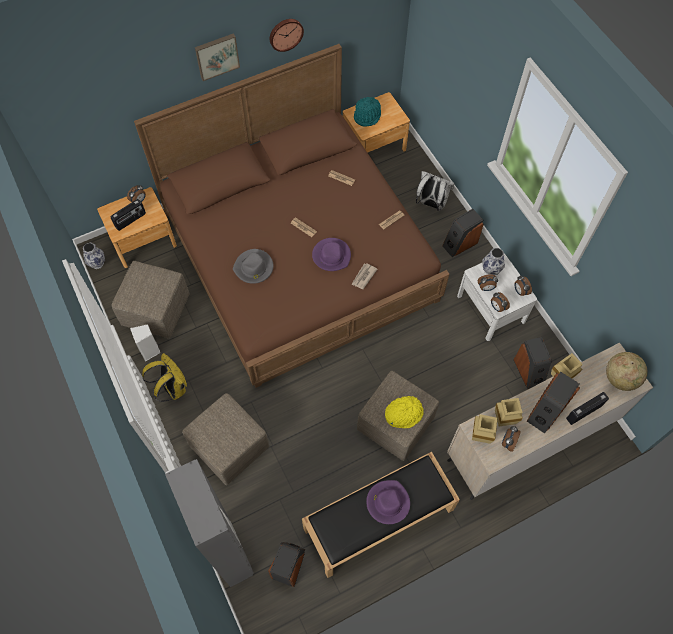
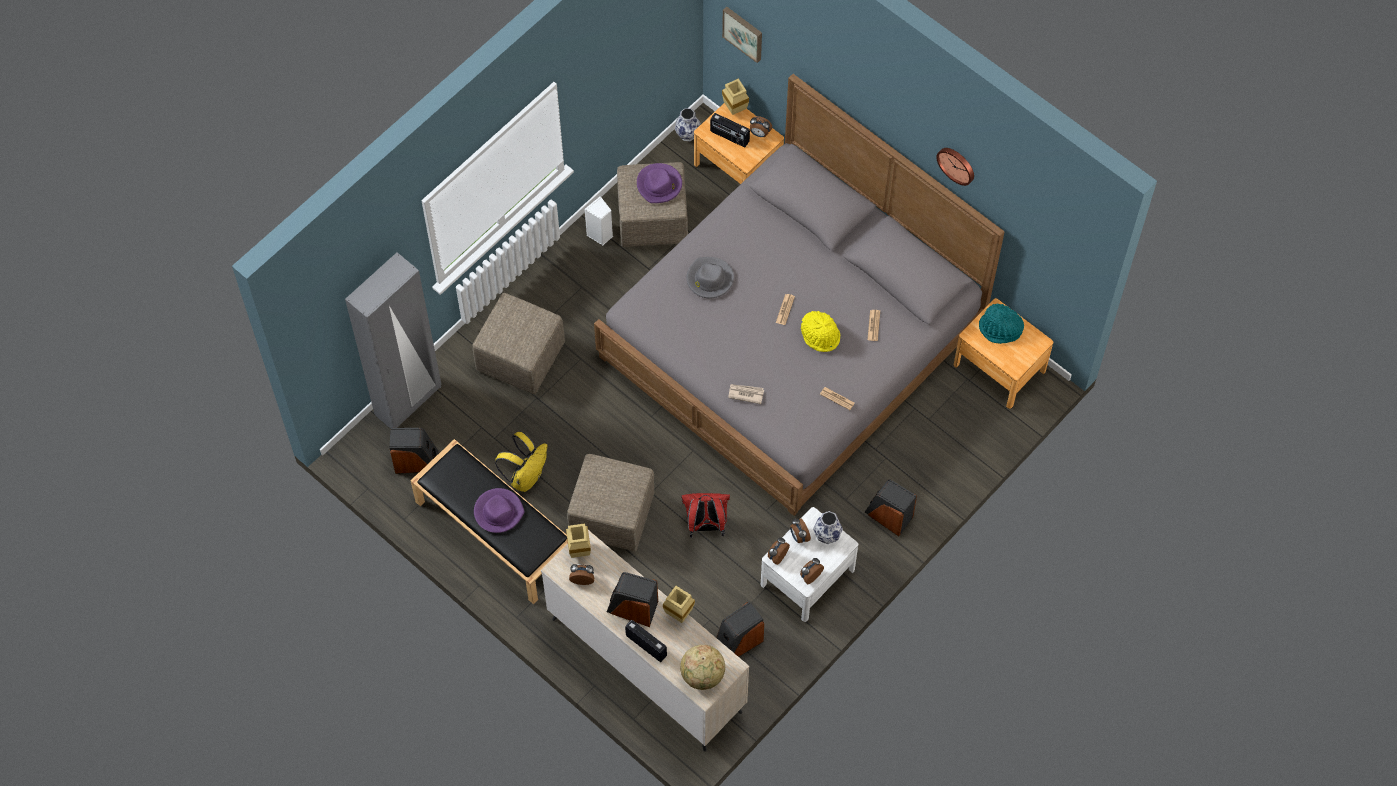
camera: 70 degrees right, 0 degrees up
(172, 388) = (565, 274): yellow backpack -> yellow backpack (526, 476)
(217, 56) = (887, 110): picture -> picture (743, 33)
(299, 254) = (791, 339): brown bed -> grey bed
(331, 255) = (759, 351): purple hat -> purple hat (659, 185)
(403, 413) = (603, 496): yellow hat -> yellow hat (820, 335)
(427, 361) = (706, 525): none -> red backpack
(431, 204) = (936, 464): white backpack -> none
(505, 419) = (608, 569): beige vase -> beige vase (736, 109)

